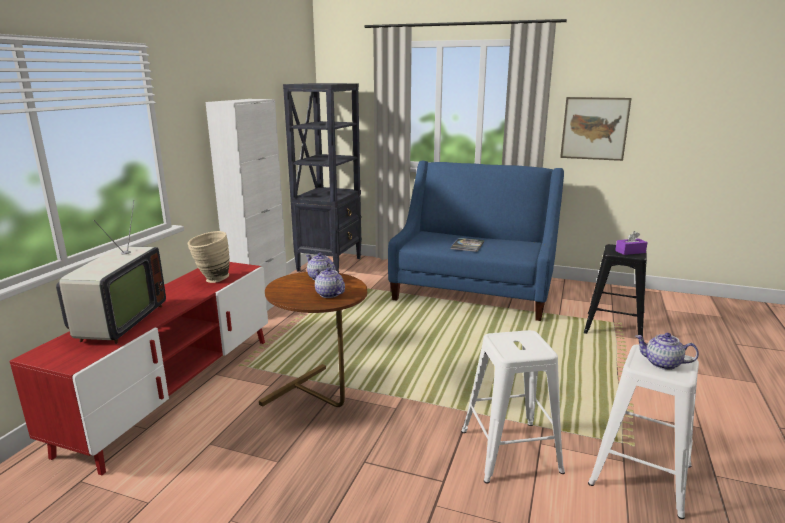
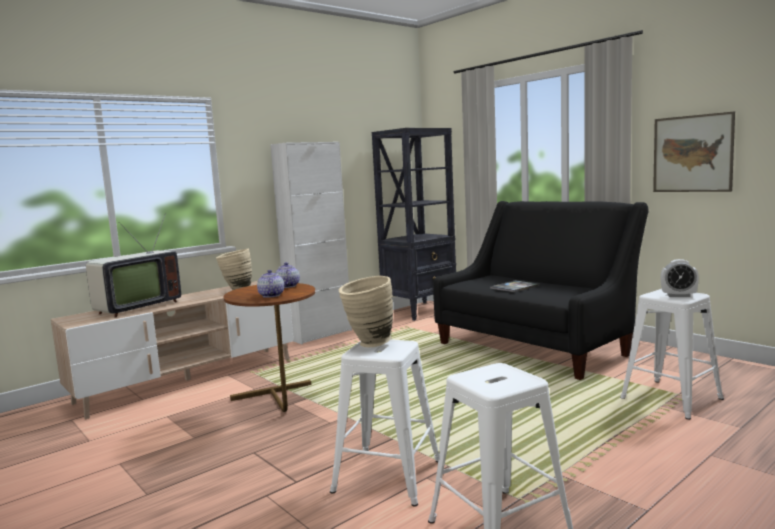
camera: 30 degrees right, 10 degrees down
(175, 390) = (188, 380): red tv stand -> beige tv stand
(473, 292) = (536, 346): blue sofa -> black sofa
(503, 342) = (368, 344): none -> beige vase
(614, 327) = (672, 398): black stool -> white stool
(630, 251) = (678, 295): purple tissue box -> alarm clock
(662, 364) = (495, 379): teapot -> none

